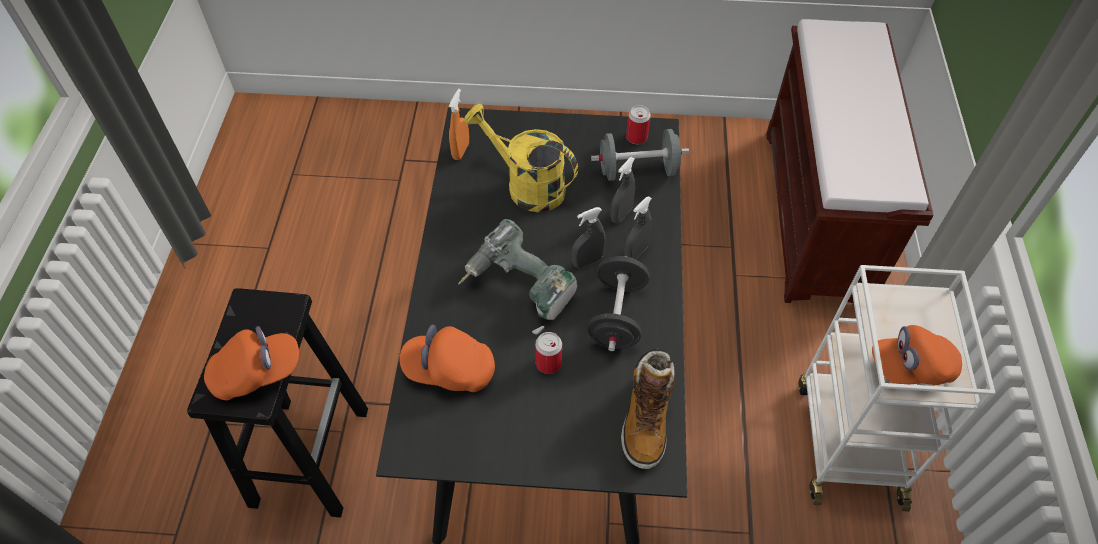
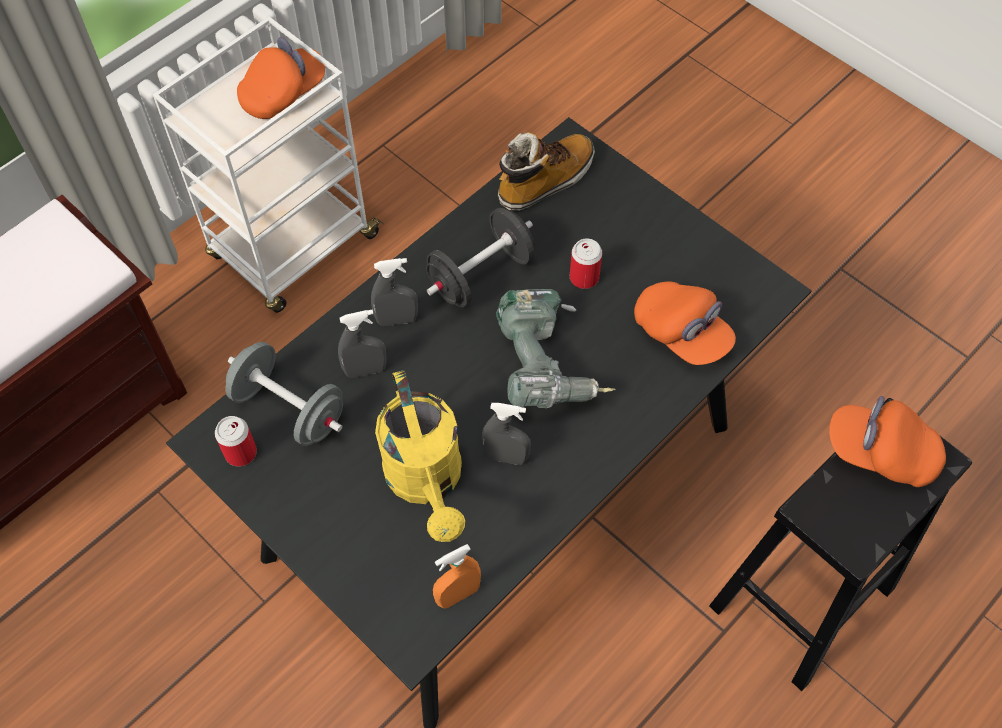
camera: 140 degrees left, 5 degrees up
(587, 261) = (453, 345): grey spray bottle -> grey spray bottle (506, 457)
(910, 367) = (283, 93): orange cap -> orange cap turned 75 degrees counterclockwise

